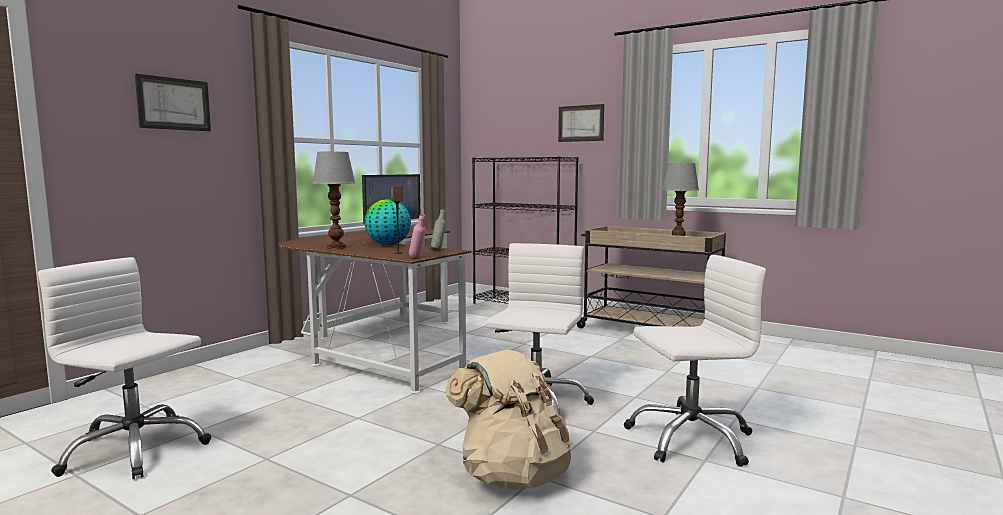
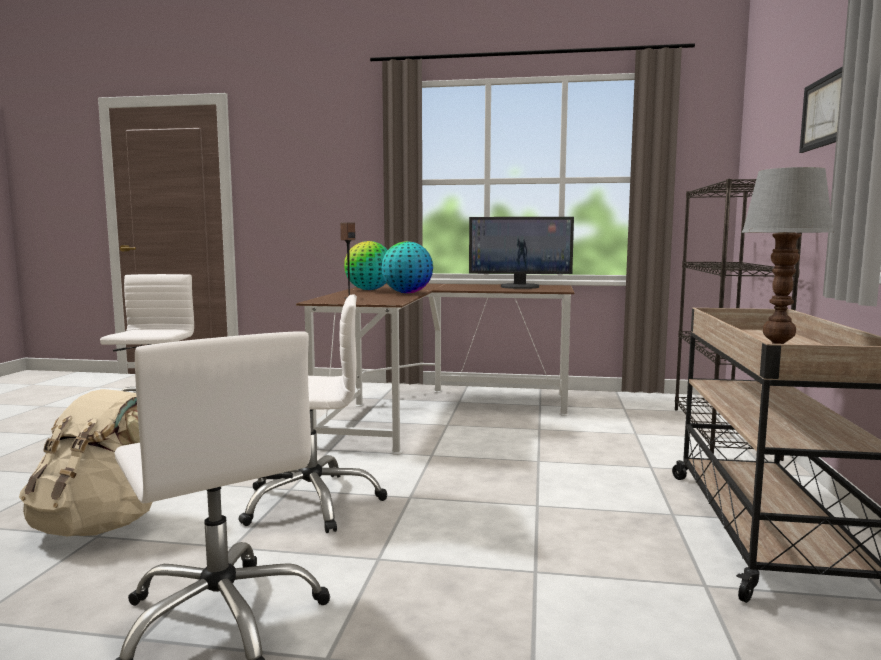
camera: 65 degrees right, 0 degrees up
(174, 104) = (321, 158): picture -> none
(337, 247) = (369, 290): table lamp -> globe
(418, 258) = (320, 302): pink bottle -> none
(438, 250) = (388, 300): grey bottle -> none

